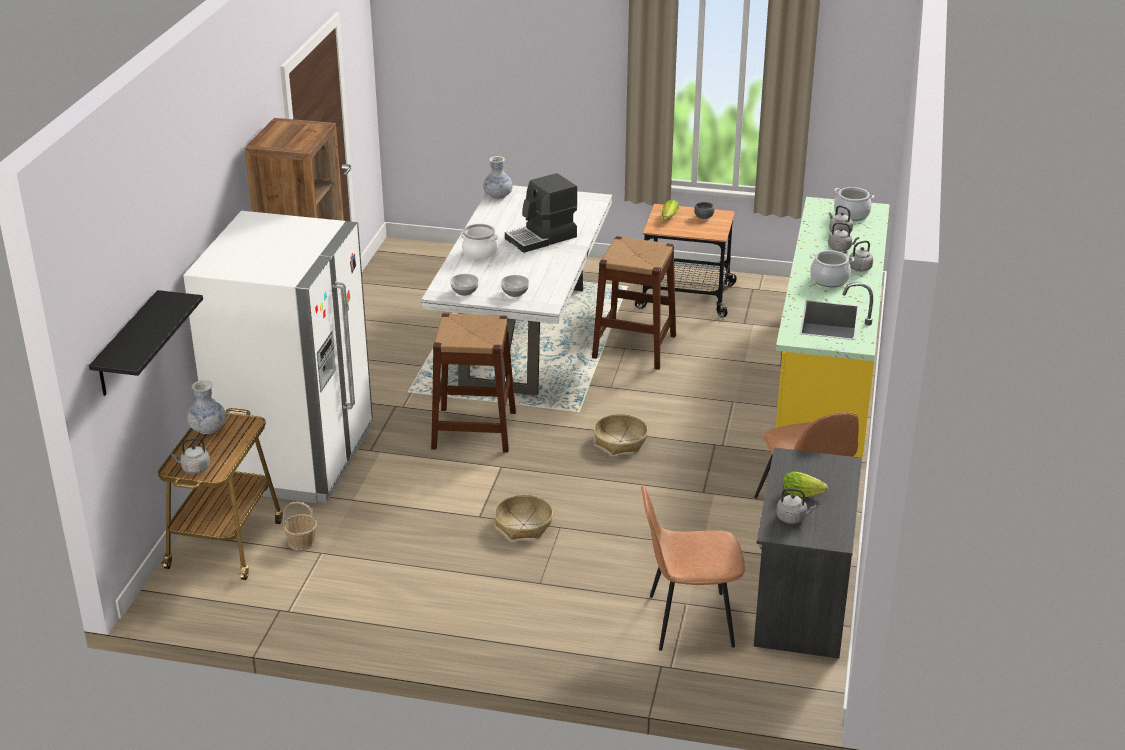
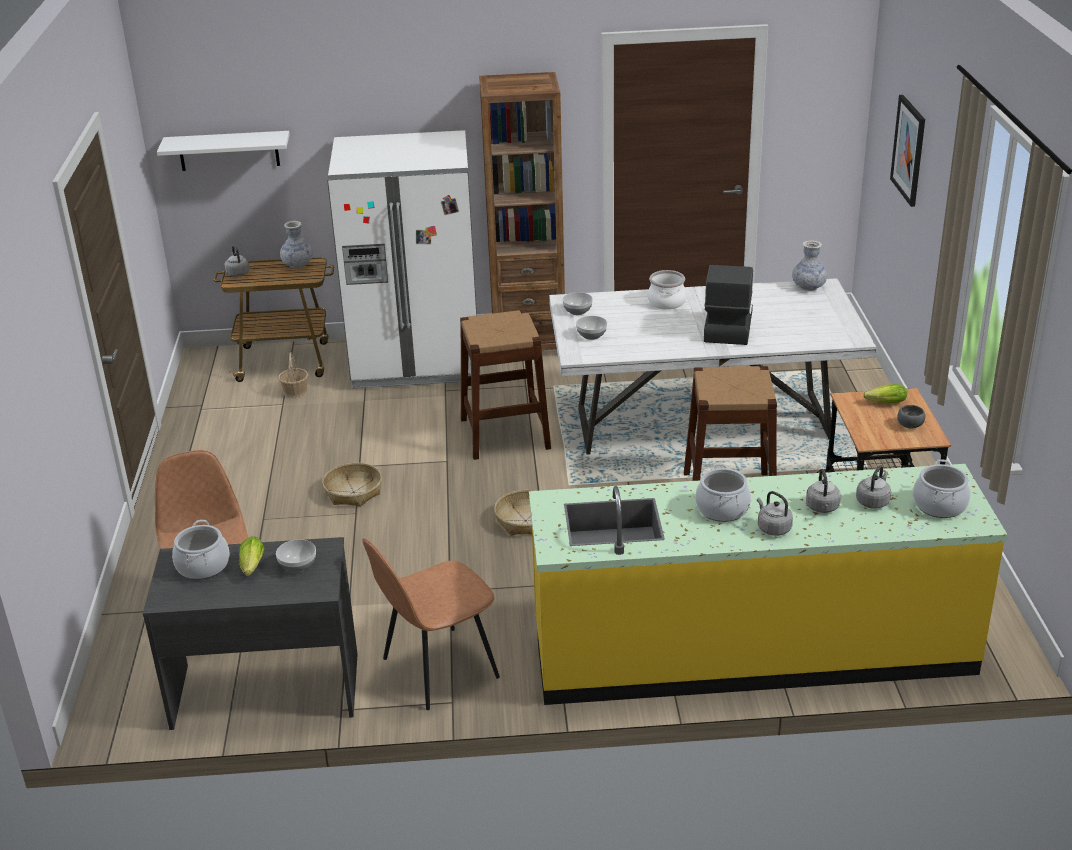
camera: 75 degrees right, 0 degrees up
(127, 345) = (228, 150): black shelf -> white shelf
(494, 61) = (909, 150): none -> picture
(542, 238) = (727, 327): coffee machine -> coffee machine turned 60 degrees clockwise
(793, 518) = (203, 566): grey kettle -> cooking pot
(808, 471) = (298, 565): none -> bowl

